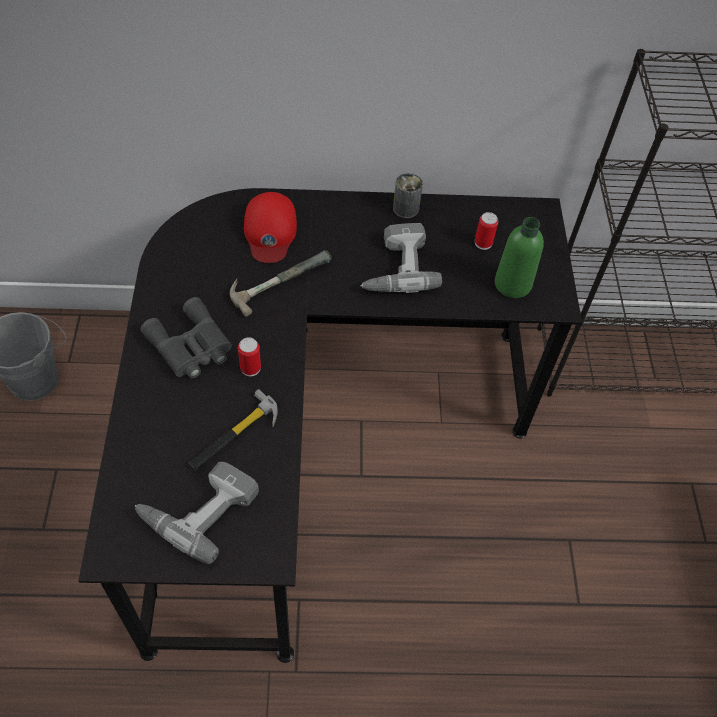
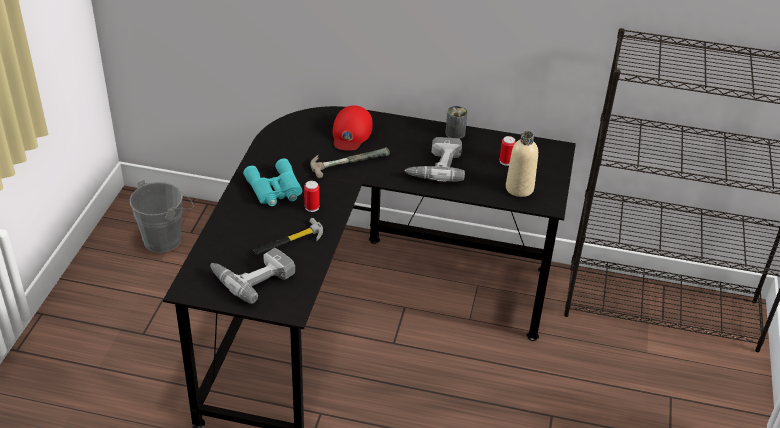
camera: 15 degrees right, 15 degrees down
(190, 347) = (274, 189): grey binoculars -> turquoise binoculars
(512, 284) = (519, 188): green bottle -> beige bottle

